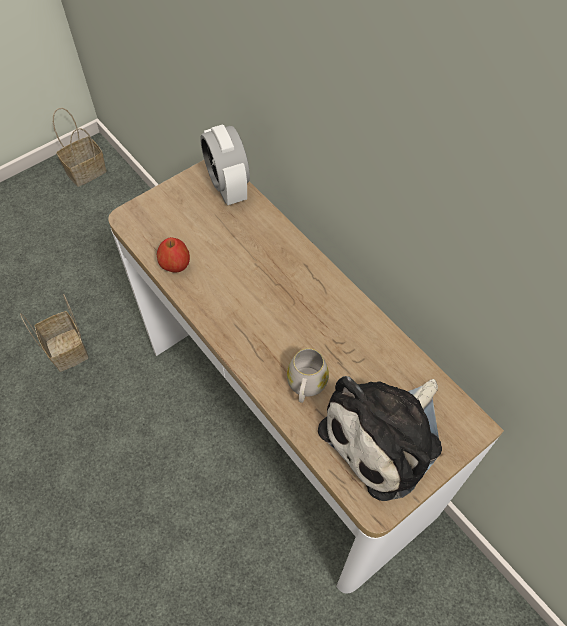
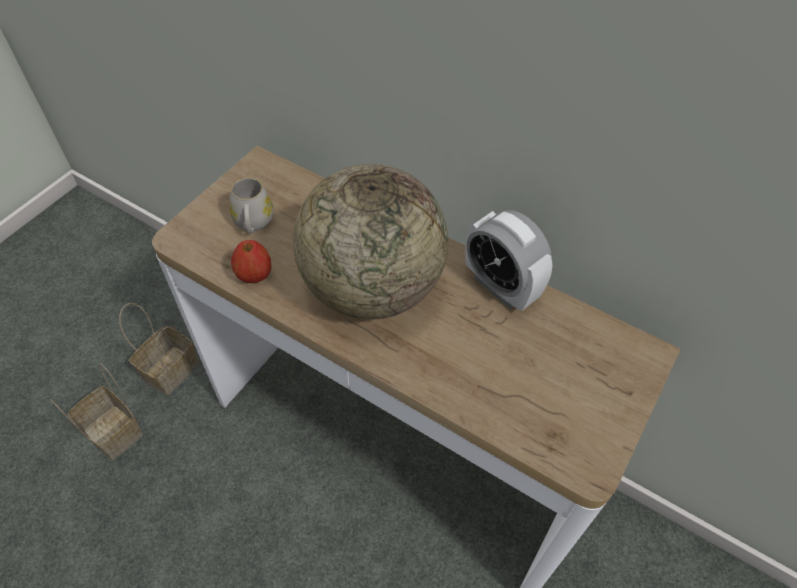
camera: 20 degrees left, 5 degrees down
(86, 170) = (75, 228): basket -> basket (171, 368)
(228, 187) = (282, 179): alarm clock -> alarm clock (500, 287)
(263, 302) = (372, 288): none -> globe
(306, 386) = (457, 364): white mug -> white mug (253, 224)
(386, 436) = (566, 391): plush toy -> none

